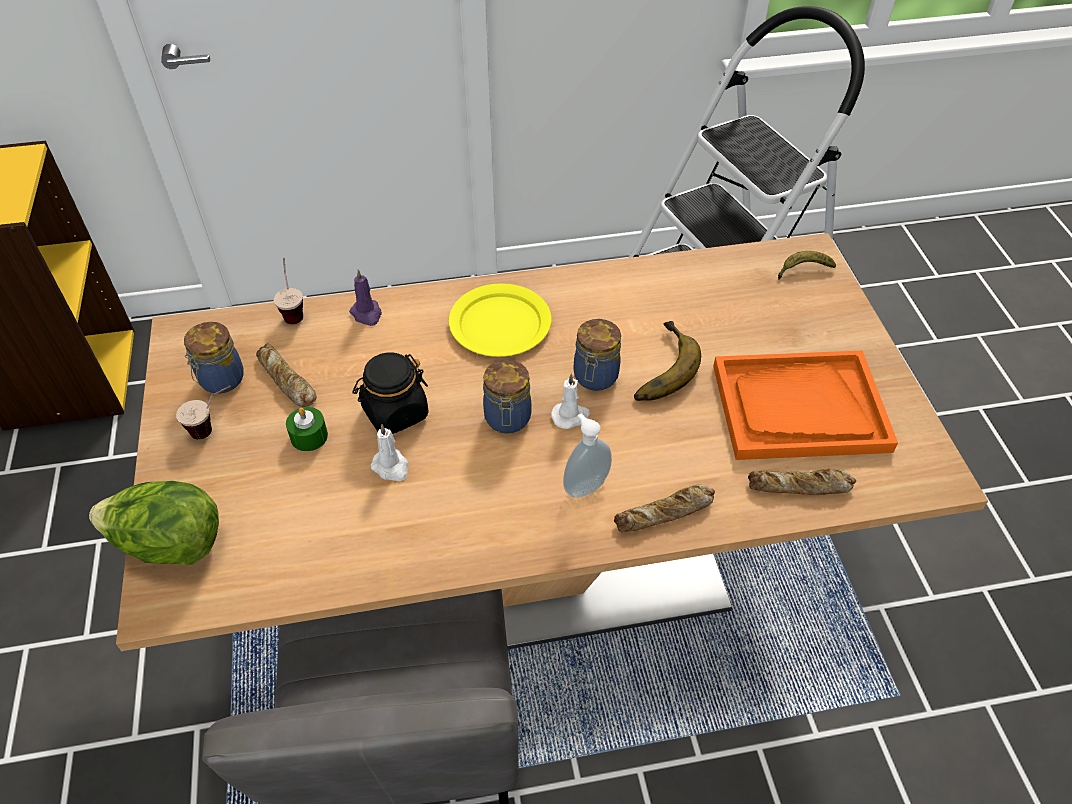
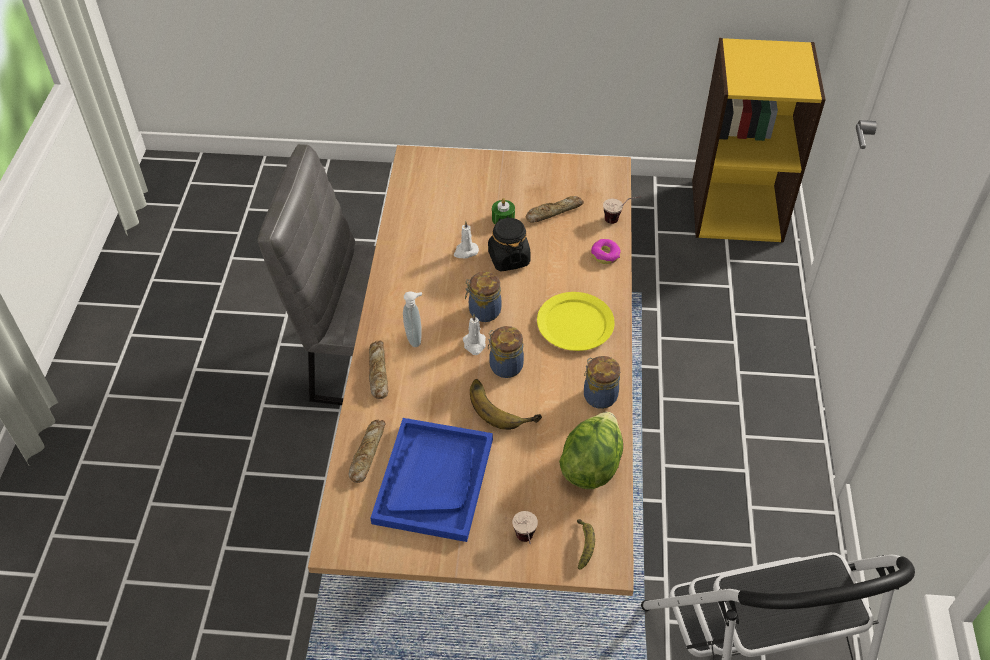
camera: 105 degrees right, 0 degrees up
(170, 544) = (447, 162): lettuce -> lettuce (591, 465)
(214, 428) = (524, 180): cup -> cup (526, 543)
(220, 380) = (563, 184): jar -> jar (599, 395)
(367, 314) = (605, 255): purple candle -> donut
(799, 408) = (433, 480): orange tray -> blue tray

